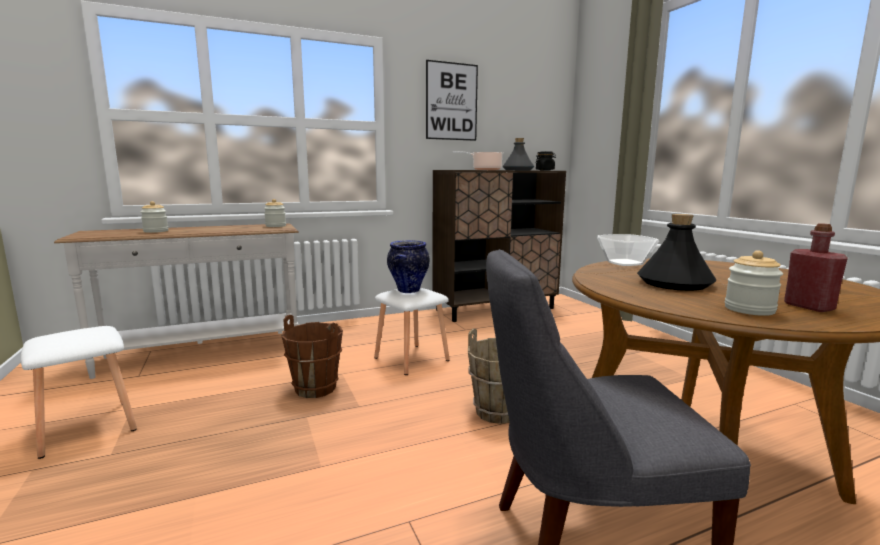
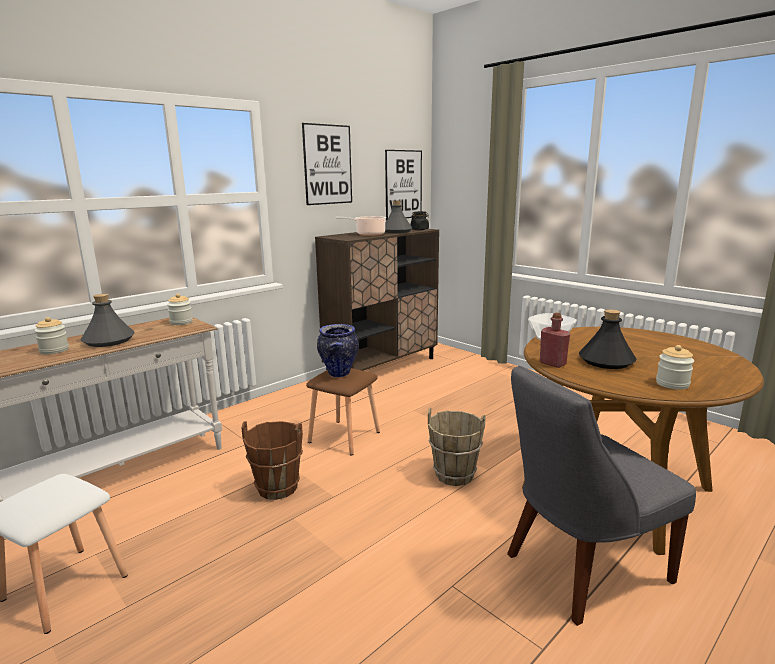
camera: 20 degrees left, 5 degrees up
(203, 230) = (109, 340): none -> grey bottle
(412, 358) = (344, 436): white stool -> brown stool
(537, 128) = (403, 184): none -> picture
(808, 307) = (700, 374): red bottle -> red bottle (552, 363)

